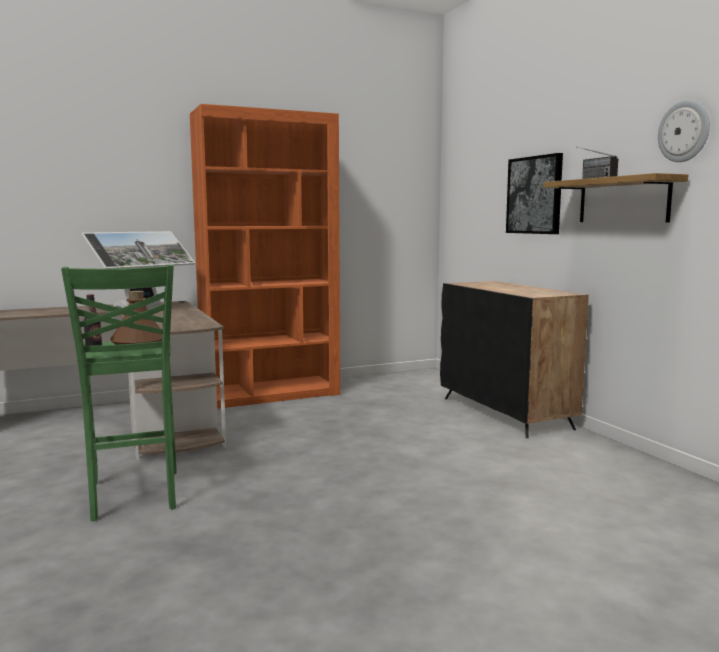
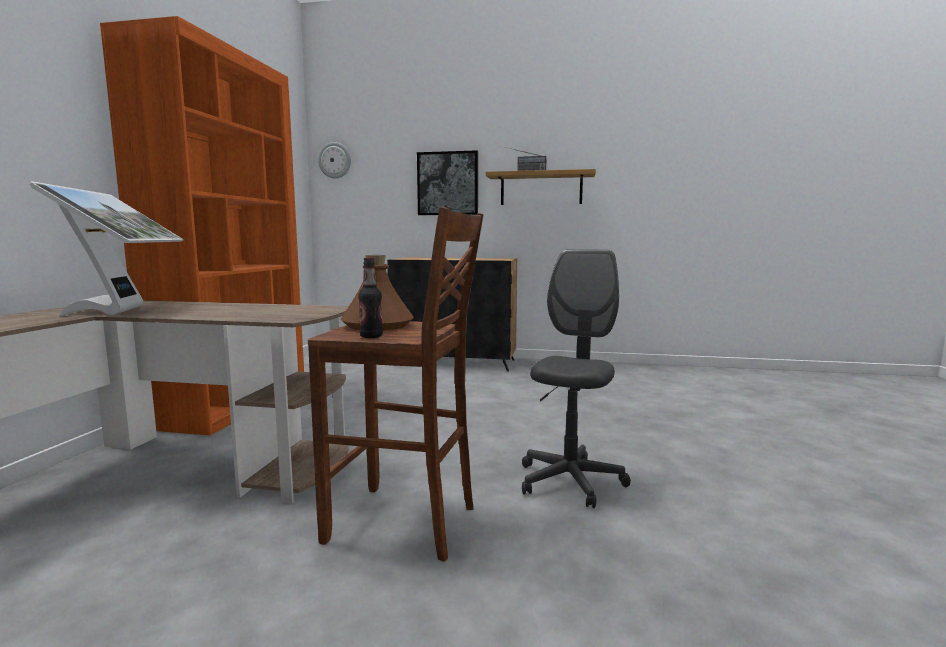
camera: 55 degrees left, 0 degrees up
(133, 496) = (405, 524): green stool -> brown stool
(259, 531) = (570, 481): none -> grey office chair
(684, 131) = (589, 144): wall clock -> wall clock (335, 160)

